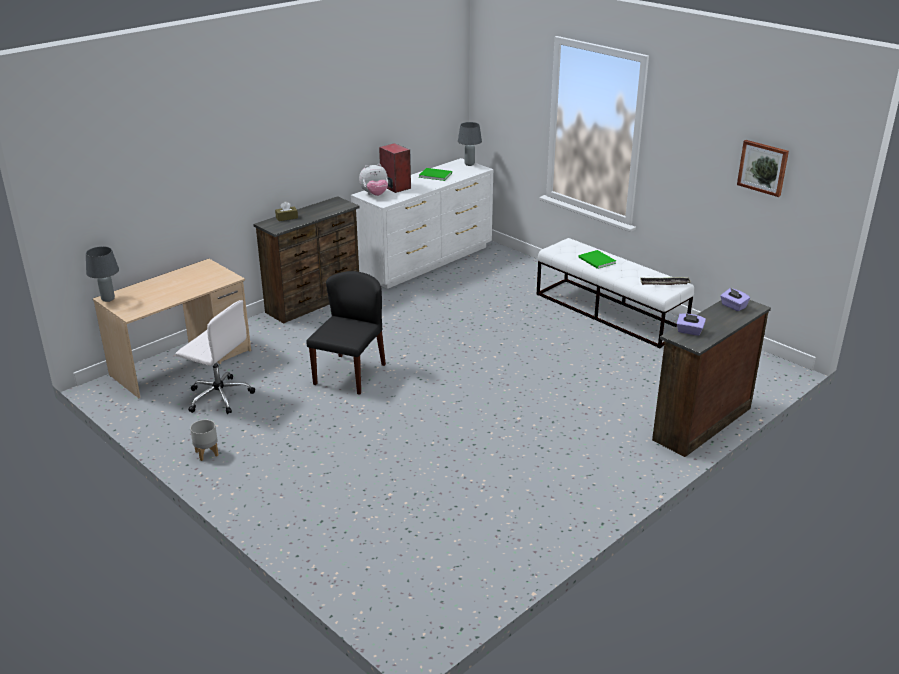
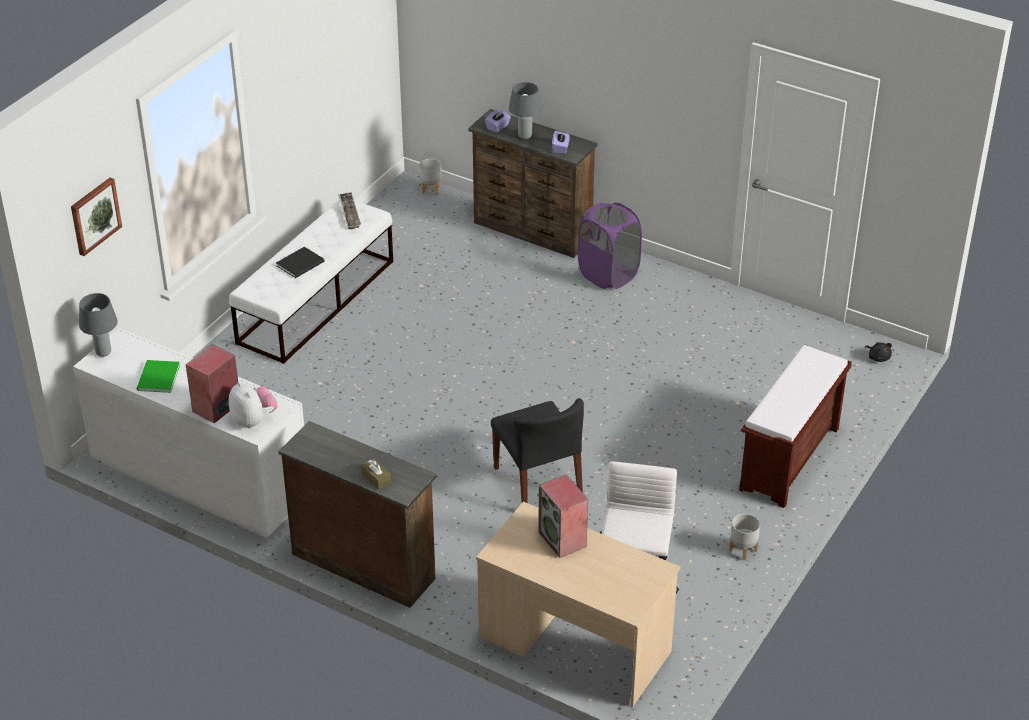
camera: 105 degrees left, 10 degrees up
(108, 299) = (633, 609): grey table lamp -> grey table lamp (524, 136)
(195, 286) = (563, 539): none -> speaker
(293, 506) = (789, 460): none -> brown bench
(349, 374) = (538, 482): black chair -> black chair turned 120 degrees counterclockwise
(414, 619) = (878, 357): none -> black plush toy
(597, 261) = (302, 263): green book -> black book
(619, 456) = (608, 275): none -> purple laundry basket
(763, 167) = (343, 39): picture -> picture (94, 215)
(777, 379) = (431, 189): none -> grey planter

